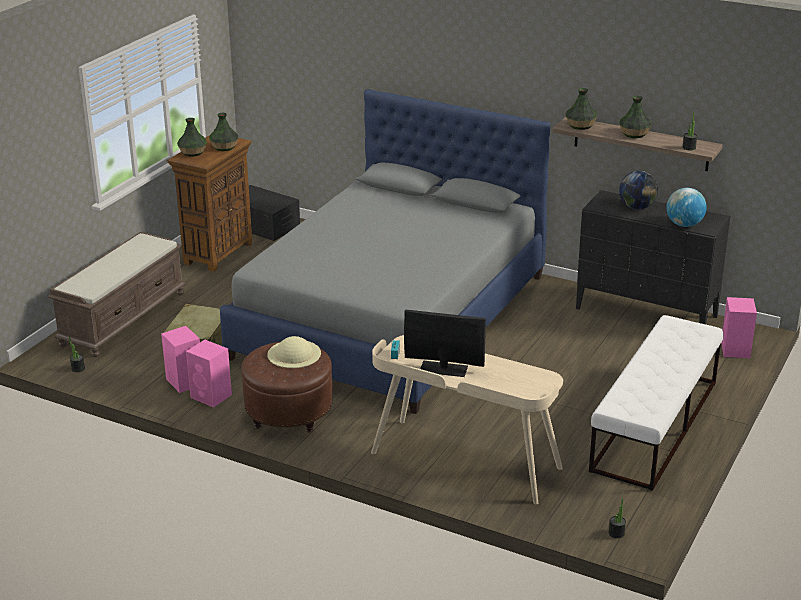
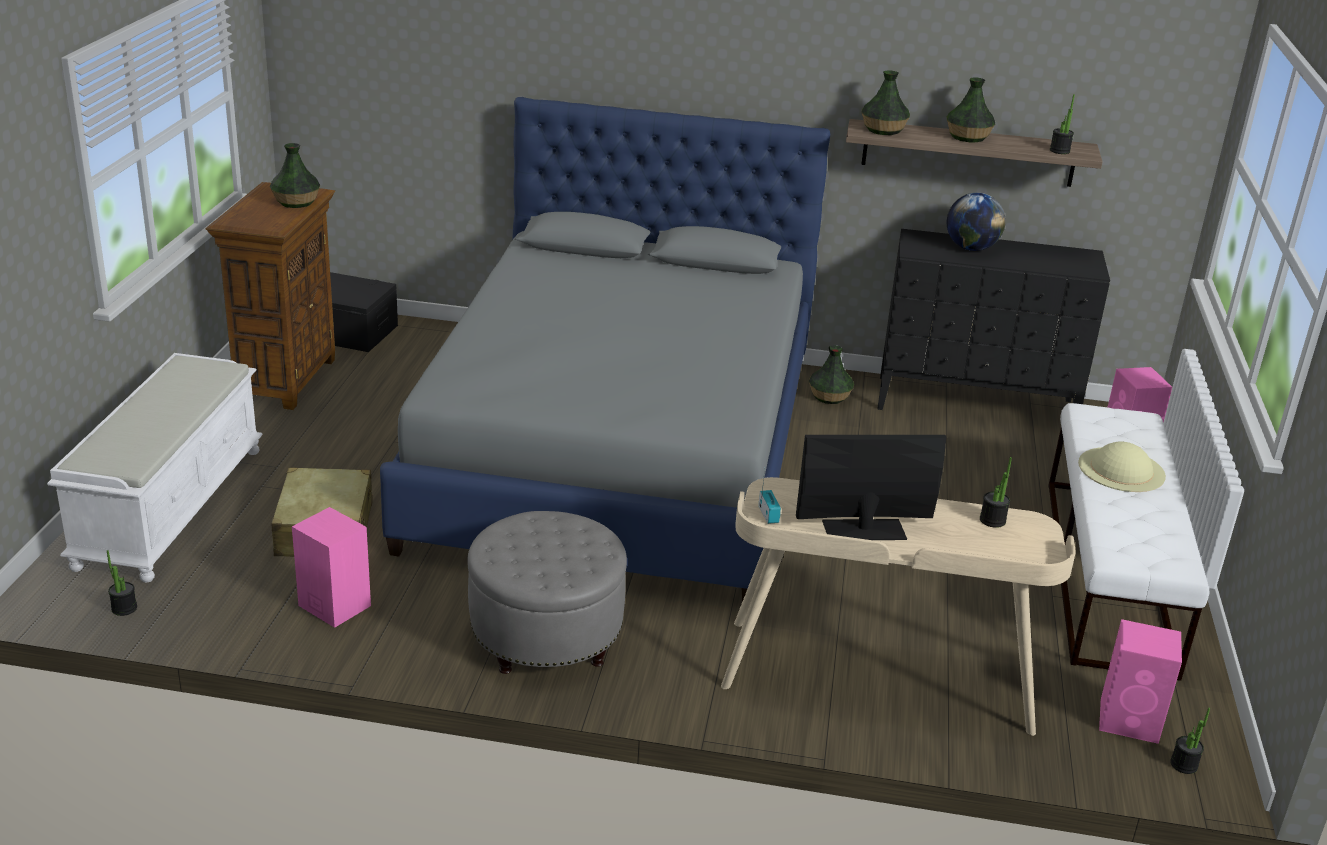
camera: 20 degrees left, 0 degrees up
(123, 318) = (170, 505): brown bench -> white bench
(193, 152) = (247, 213): vase -> vase (830, 397)
(212, 396) = (396, 626): pink speaker -> pink speaker (1131, 721)
(289, 413) = (546, 637): brown ottoman -> grey ottoman
(294, 354) = (554, 534): beige hat -> beige hat (1121, 469)
(524, 373) = (992, 520): none -> potted plant
(684, 225) = (1055, 267): globe -> none

